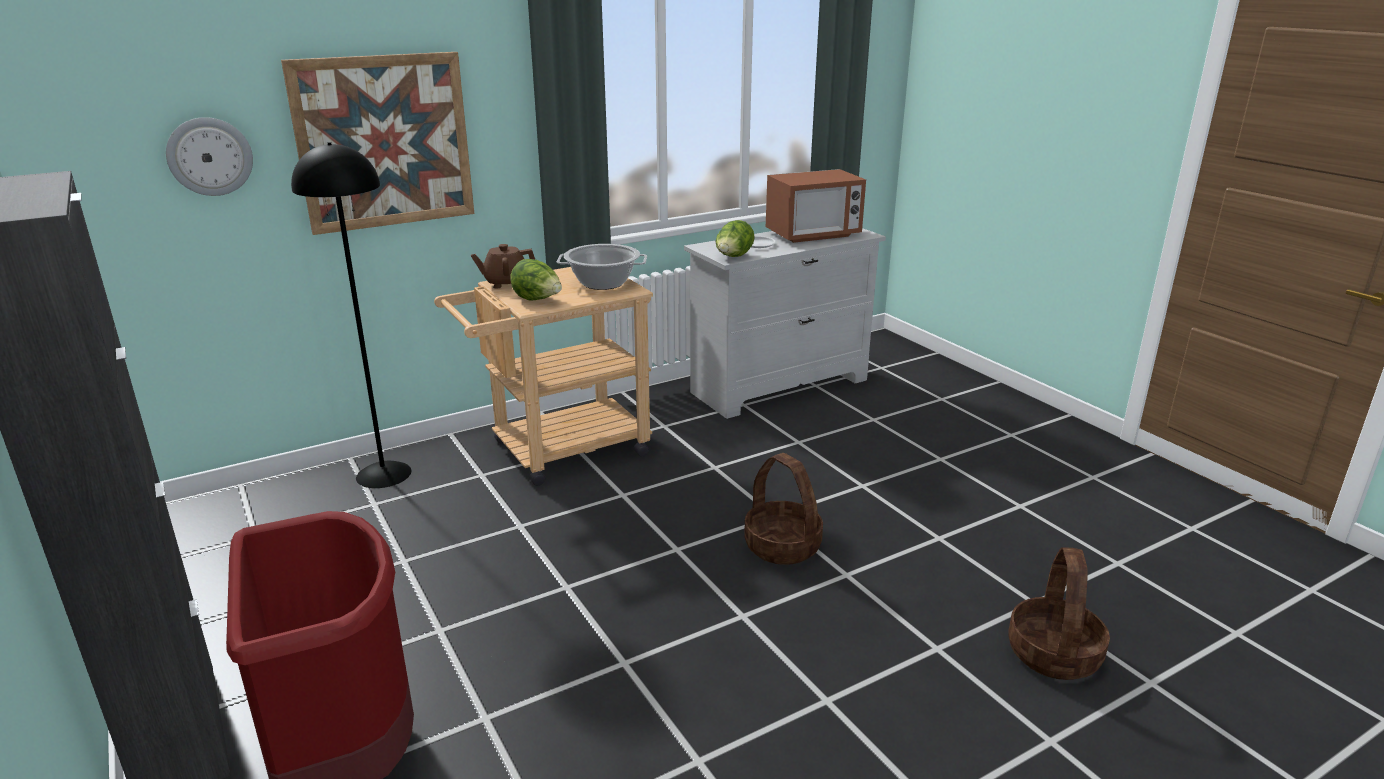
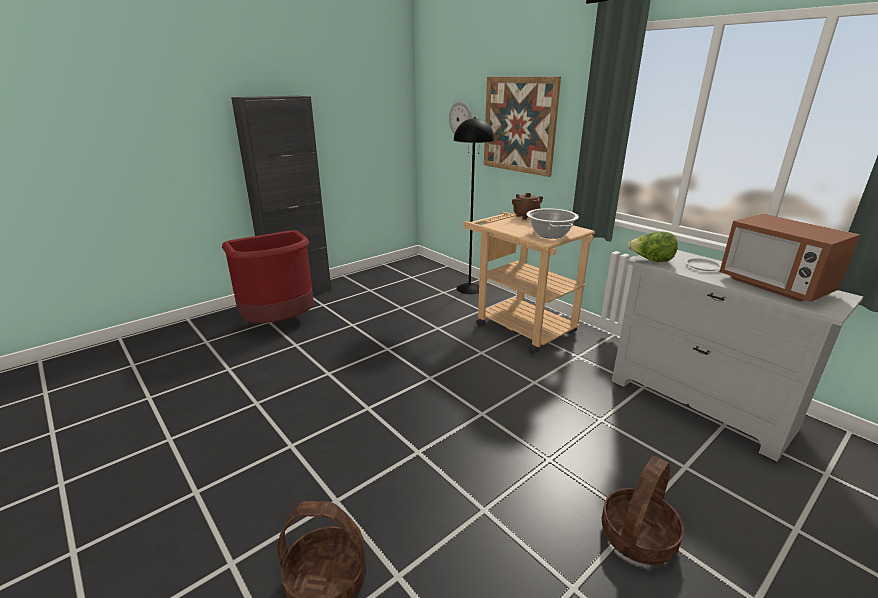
camera: 80 degrees right, 0 degrees up
(538, 300) = (506, 225): lettuce -> none
(781, 546) = (444, 419): basket -> basket (637, 536)

